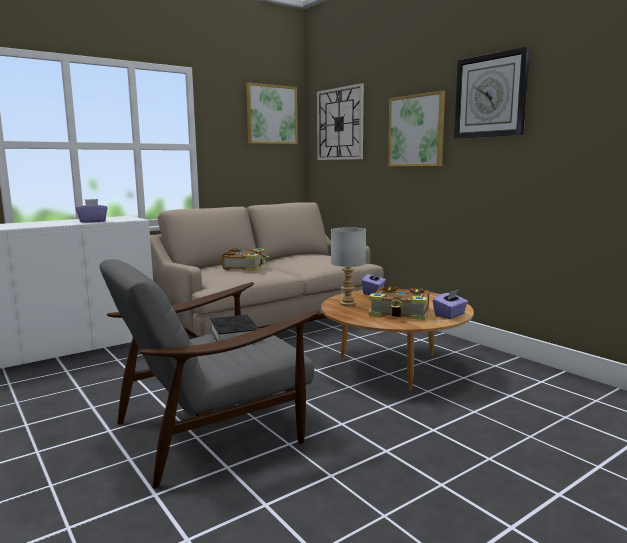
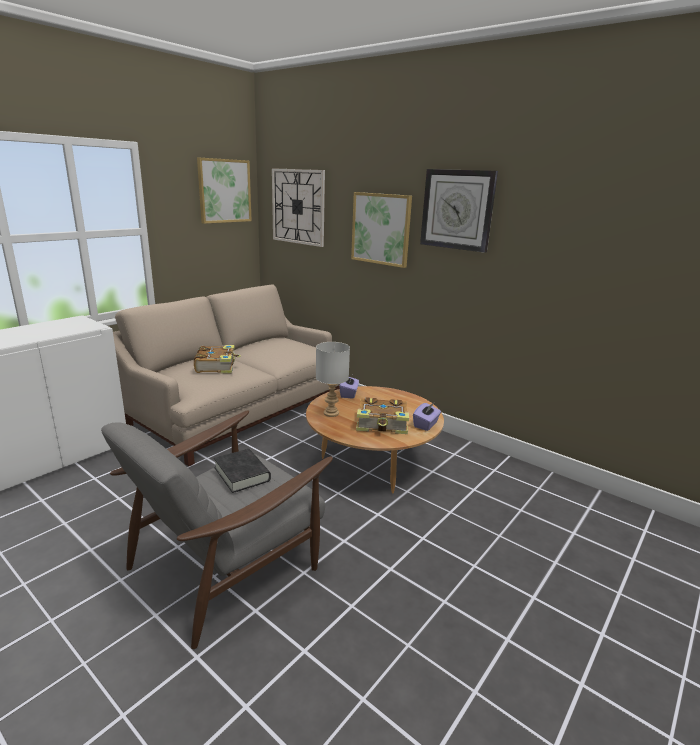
camera: 15 degrees left, 10 degrees up
(93, 221) = (47, 333): purple tissue box -> none

